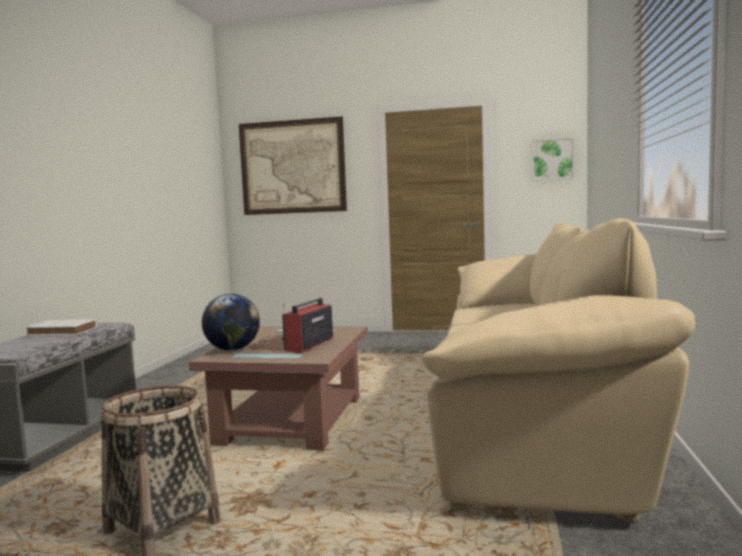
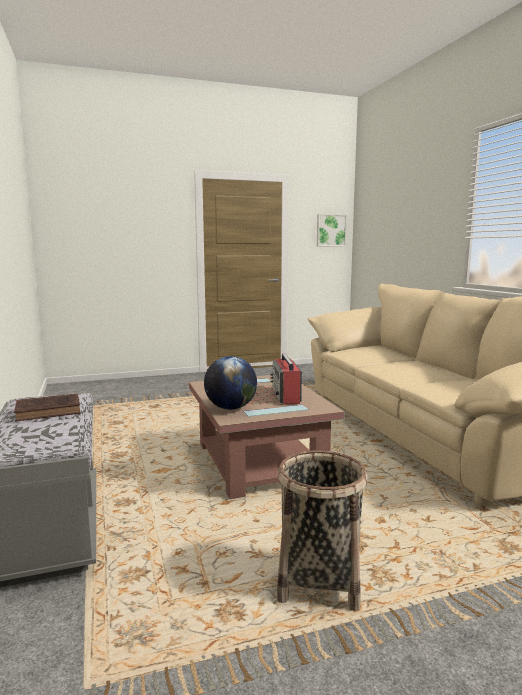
camera: 30 degrees left, 5 degrees up
(64, 331) = (50, 411): white book -> brown book
(292, 167) = (112, 221): picture -> none

